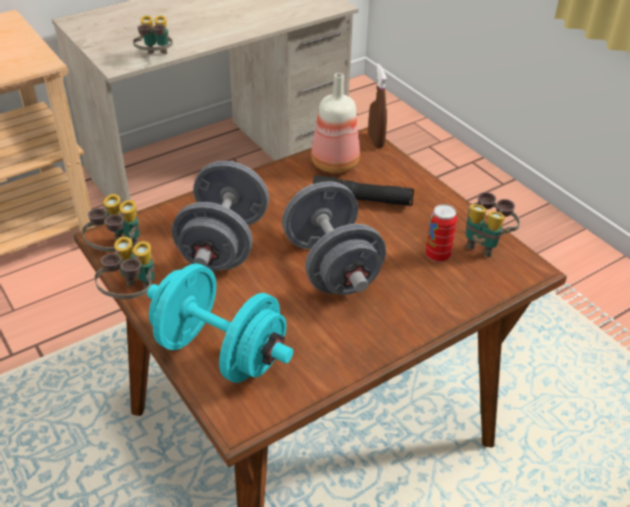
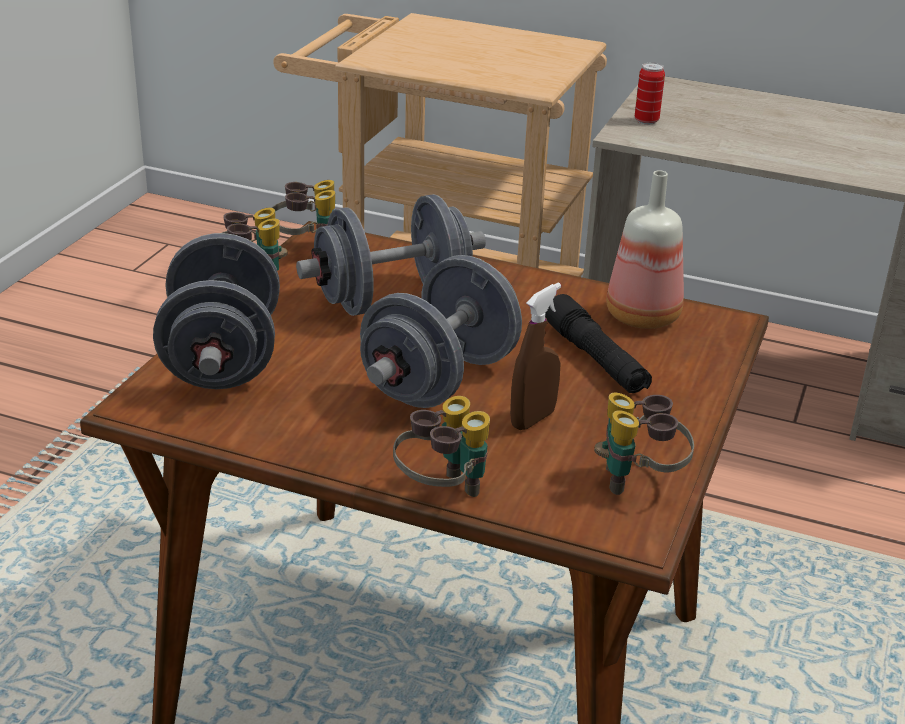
camera: 55 degrees right, 10 degrees down
(156, 58) = (676, 147): binoculars -> binoculars (442, 492)
(220, 352) = (222, 359): turquoise dumbbell -> grey dumbbell
(376, 140) = (739, 328): brown spray bottle -> brown spray bottle (532, 419)
(437, 256) = (560, 449): can -> can (646, 121)

